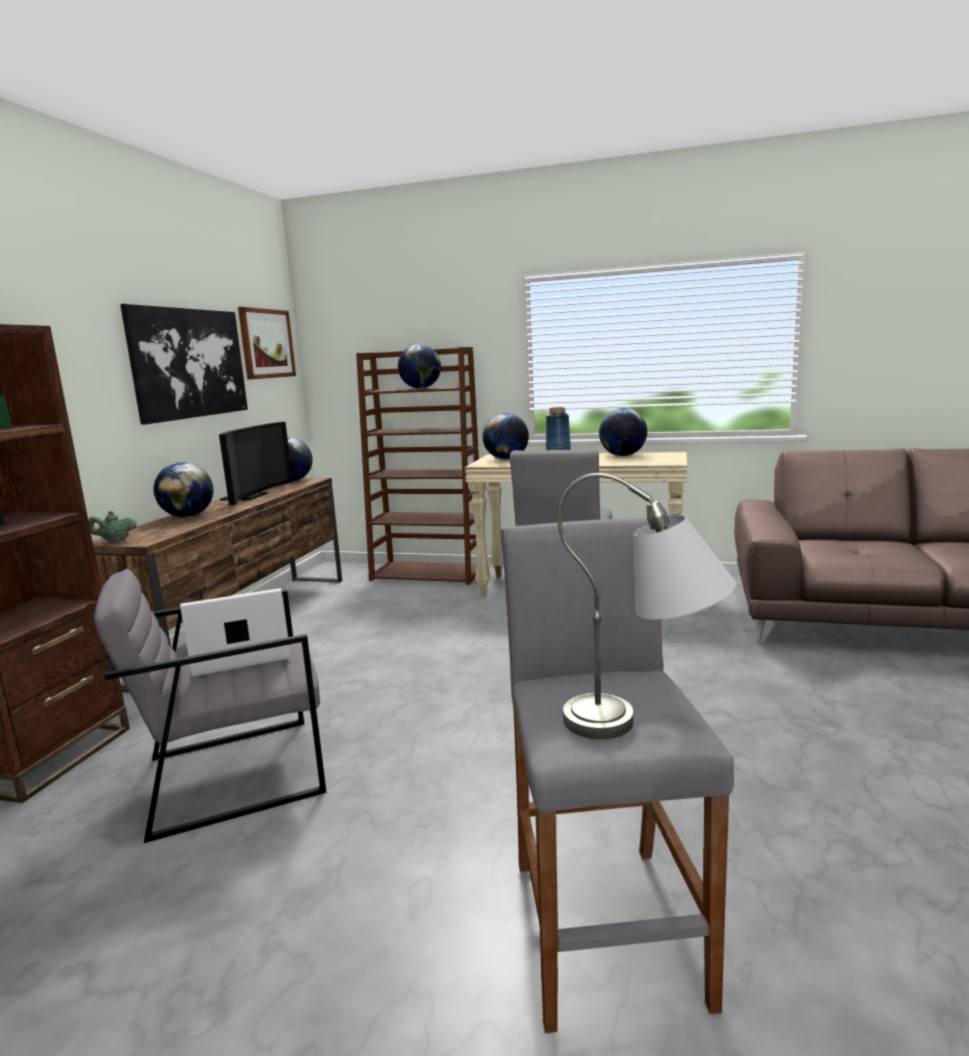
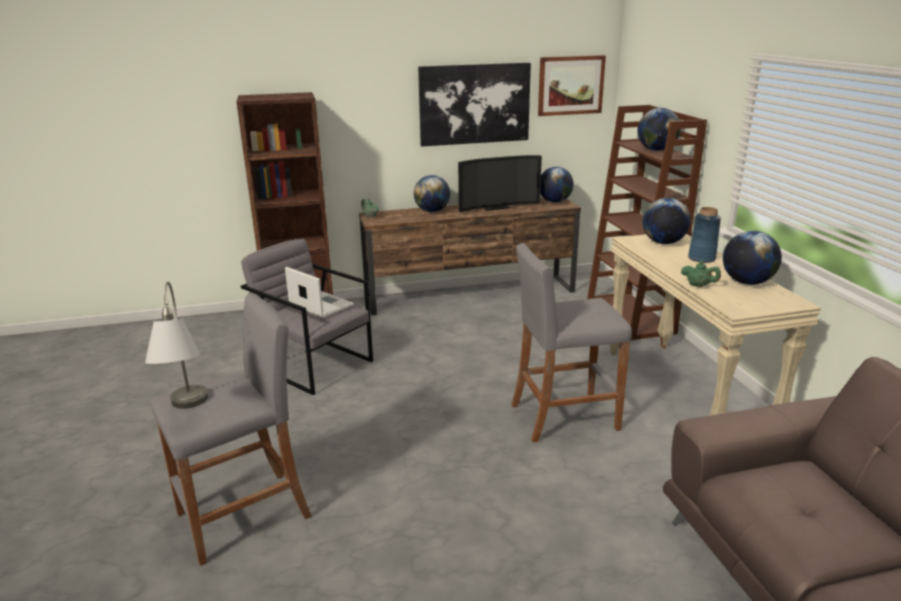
camera: 60 degrees right, 10 degrees up
(613, 463) = (698, 285): none -> green teapot

